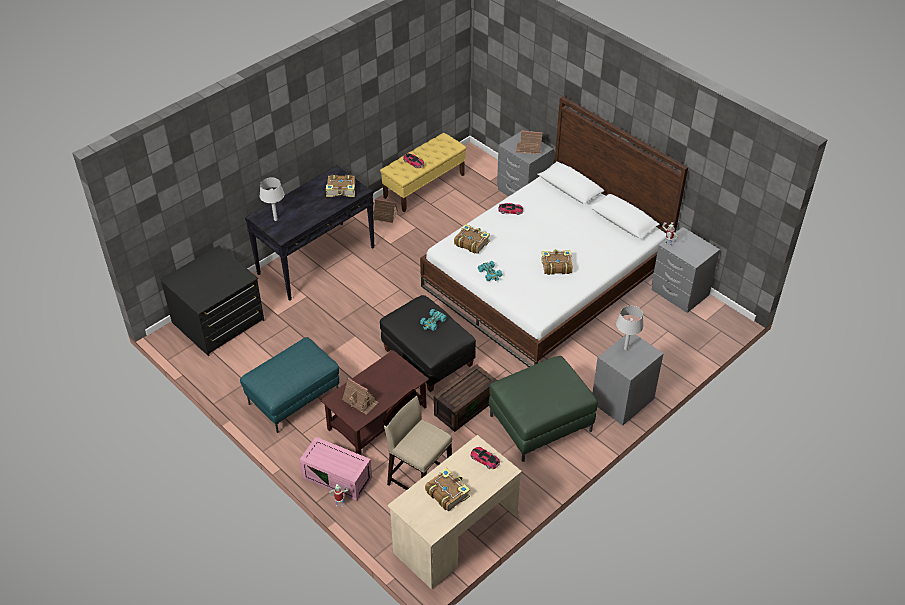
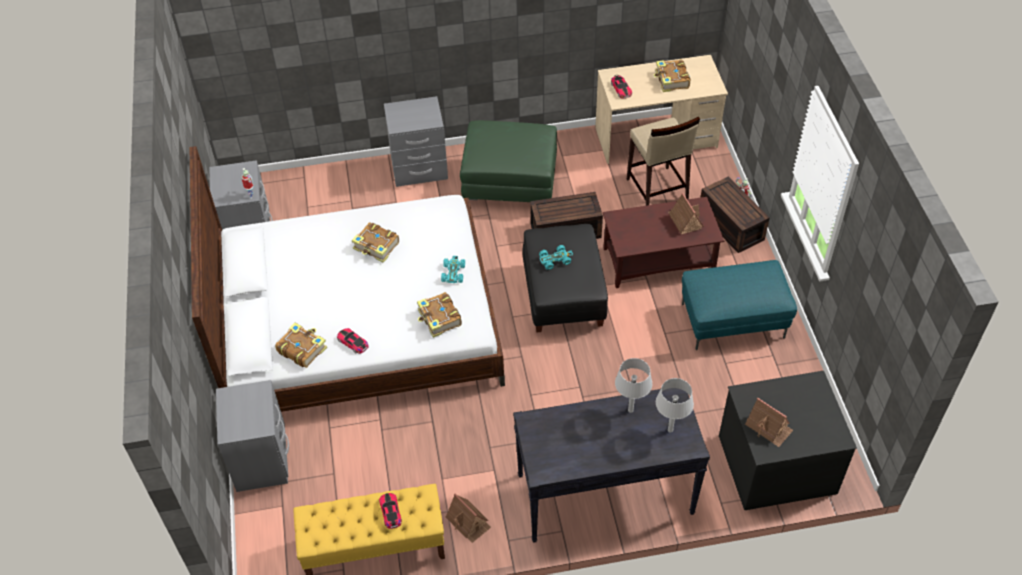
camera: 145 degrees left, 5 degrees up
(338, 477) = (729, 225): pink storage box -> brown storage box
(341, 190) = (553, 435): book -> book (302, 349)
(529, 148) = (244, 405): toy house -> toy house (768, 427)
(625, 349) = (411, 121): grey table lamp -> grey table lamp (631, 410)

